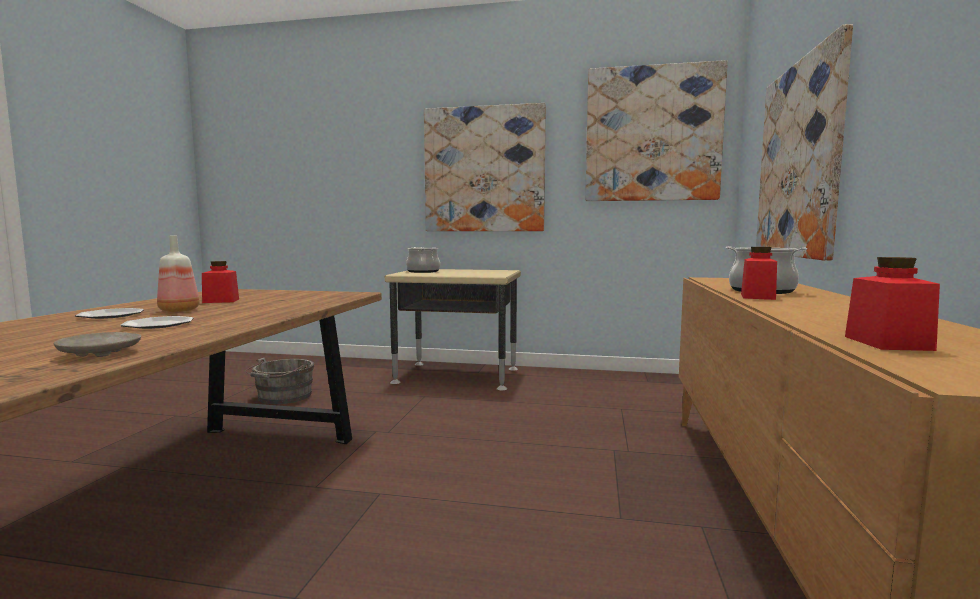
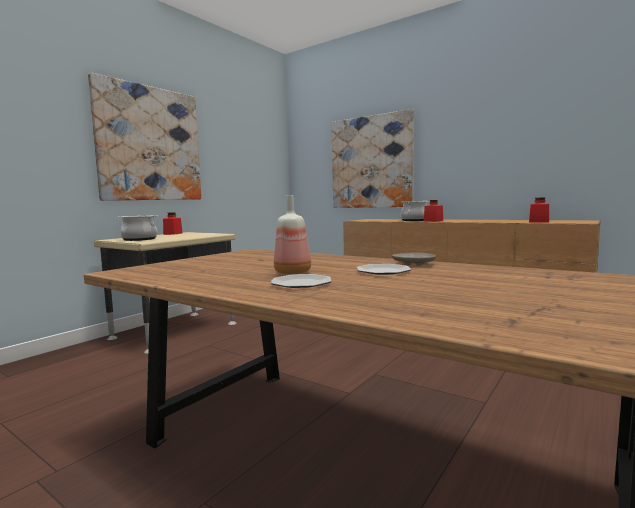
camera: 65 degrees left, 0 degrees up
(101, 353) = (502, 272): beige plate -> beige plate (413, 264)
(221, 301) = (234, 268): red jar -> red jar (173, 233)
(282, 397) = (96, 404): grey bucket -> none
(652, 134) = (253, 134): picture -> none

